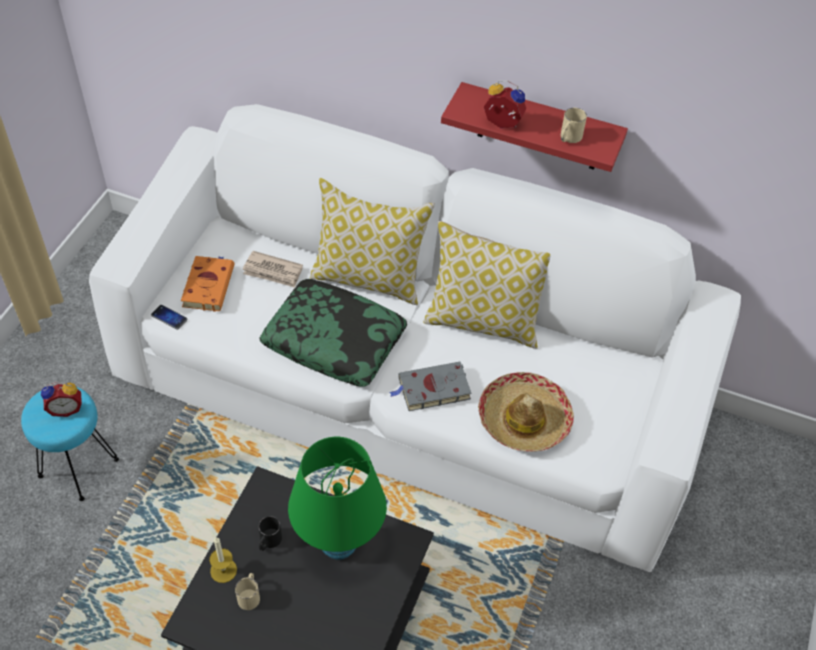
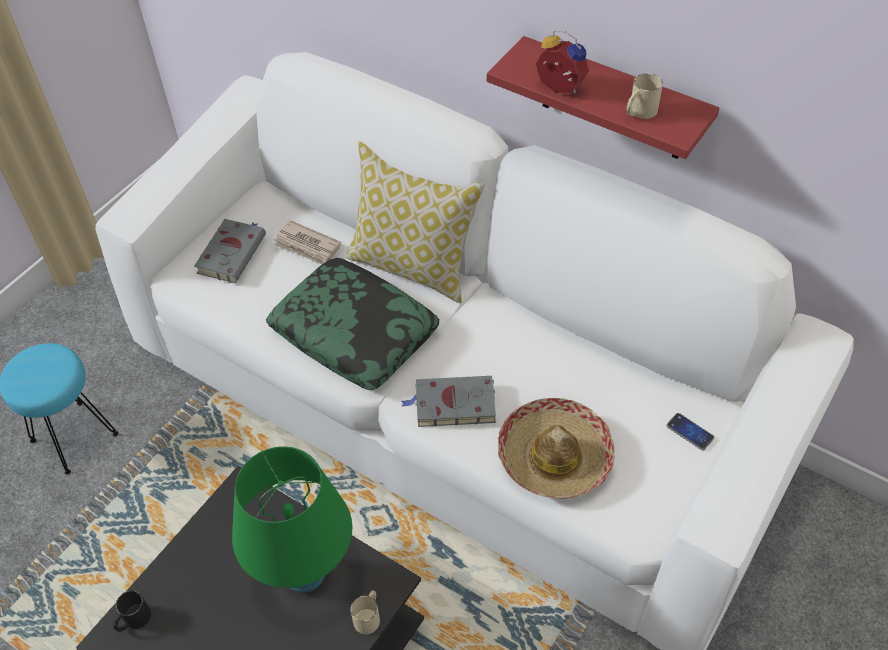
camera: 15 degrees right, 0 degrees up
(66, 408) = (49, 370): alarm clock -> none
(169, 317) = (179, 283): phone -> phone (689, 432)
(208, 285) = (232, 253): orange book -> grey book
(223, 570) = (166, 583): candle -> none
(249, 594) = (187, 617): beige mug -> beige mug (368, 615)
(268, 542) = (226, 557): black mug -> black mug (133, 620)
(484, 321) = (535, 332): pillow -> none

